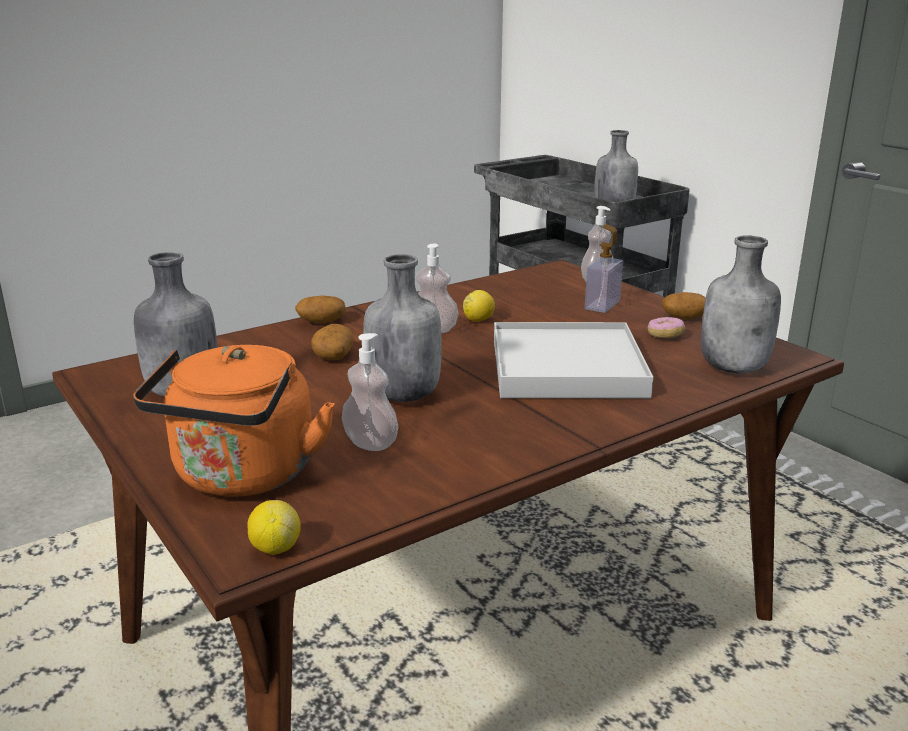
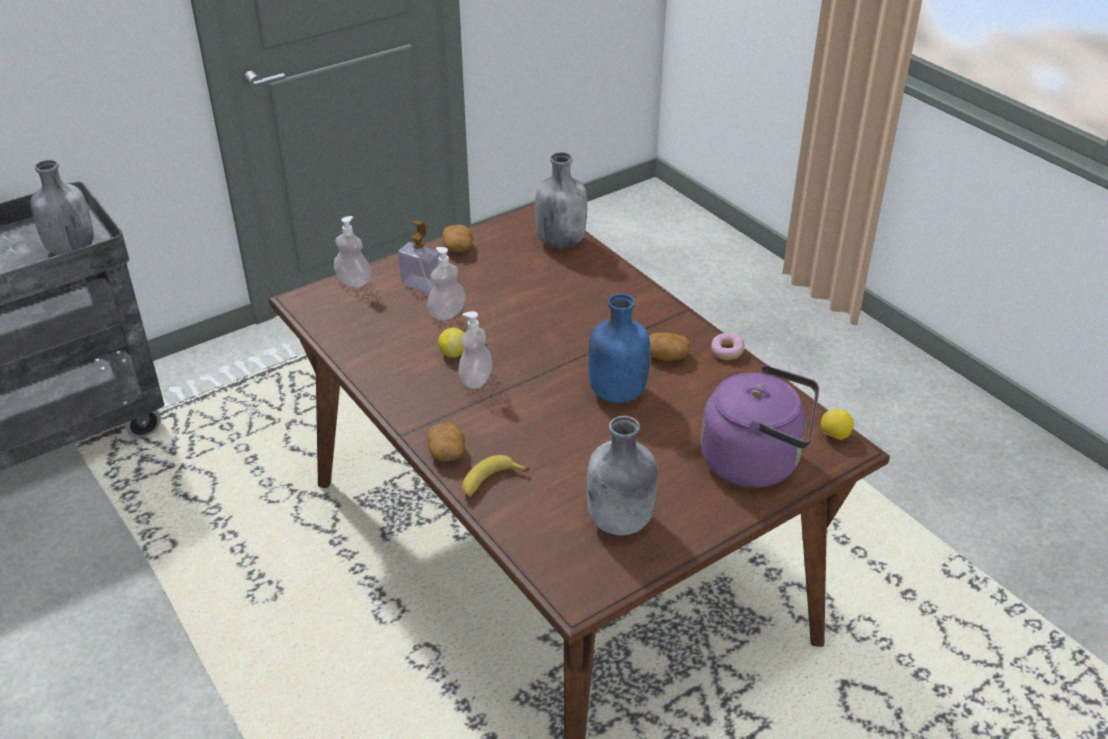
camera: 90 degrees left, 15 degrees up
(242, 477) = (756, 462): orange kettle -> purple kettle
(271, 338) = (490, 483): none -> banana
(333, 355) = (535, 437): potato -> potato (666, 356)
(370, 443) = (698, 405): soap dispenser -> soap dispenser (447, 313)
(403, 395) = (616, 393): grey bottle -> blue bottle
(566, 367) = (561, 313): white tray -> none
(665, 335) = (496, 262): donut -> donut (727, 352)

